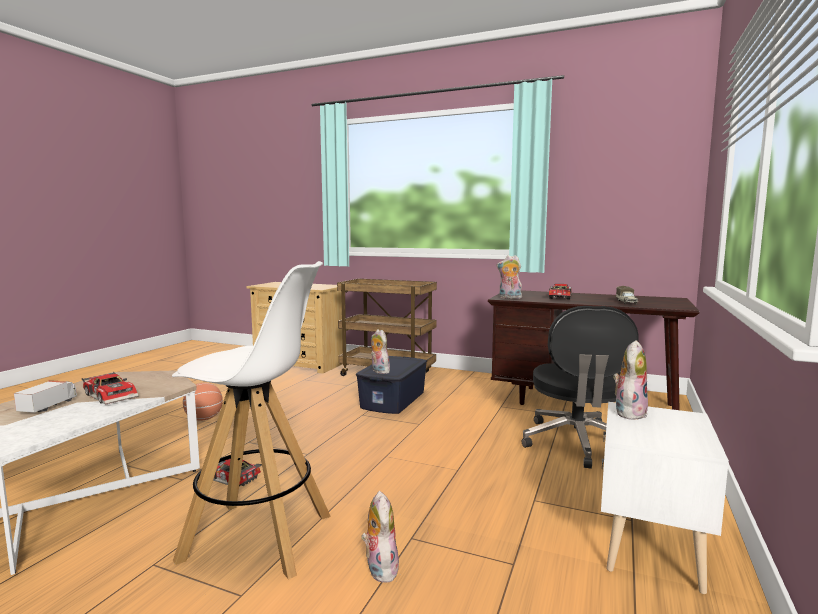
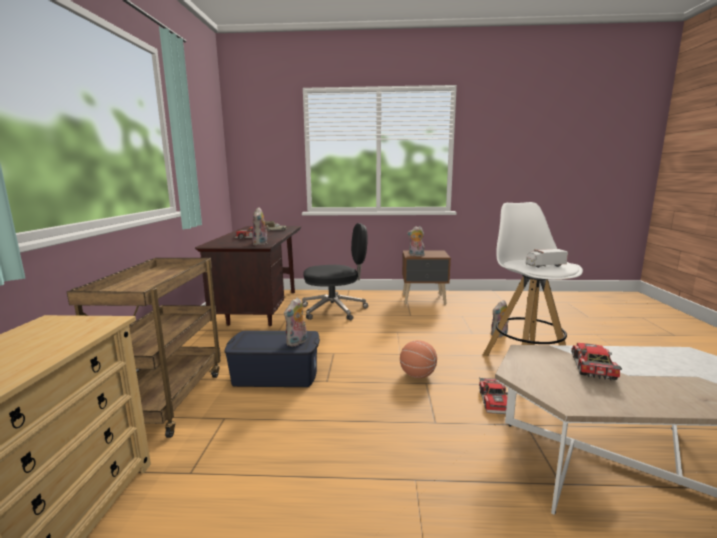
camera: 110 degrees left, 5 degrees up
(49, 406) = (657, 382): toy truck -> toy truck (544, 266)
(203, 418) = (410, 498): basketball -> basketball (418, 375)
(648, 548) = (424, 300): white nightstand -> brown nightstand

